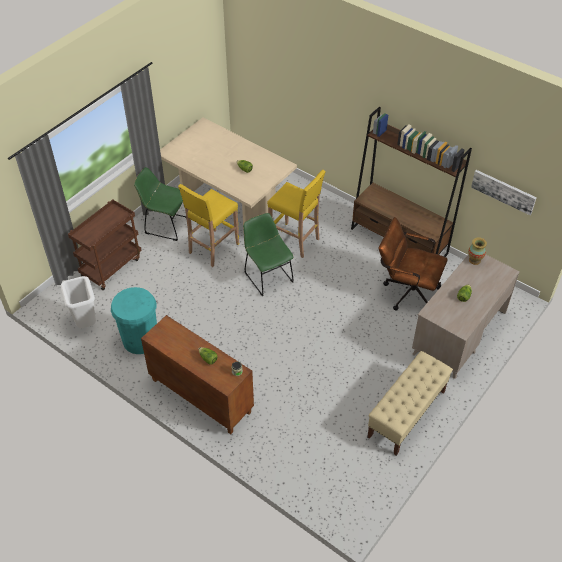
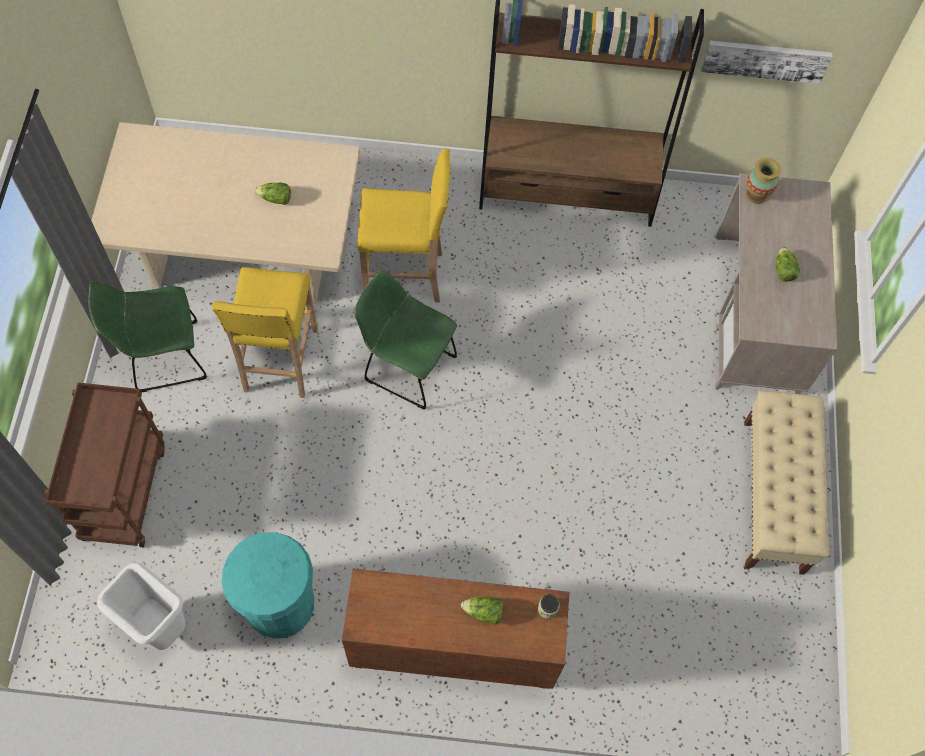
camera: 35 degrees left, 15 degrees up
(406, 291) = (636, 280): brown office chair -> none

